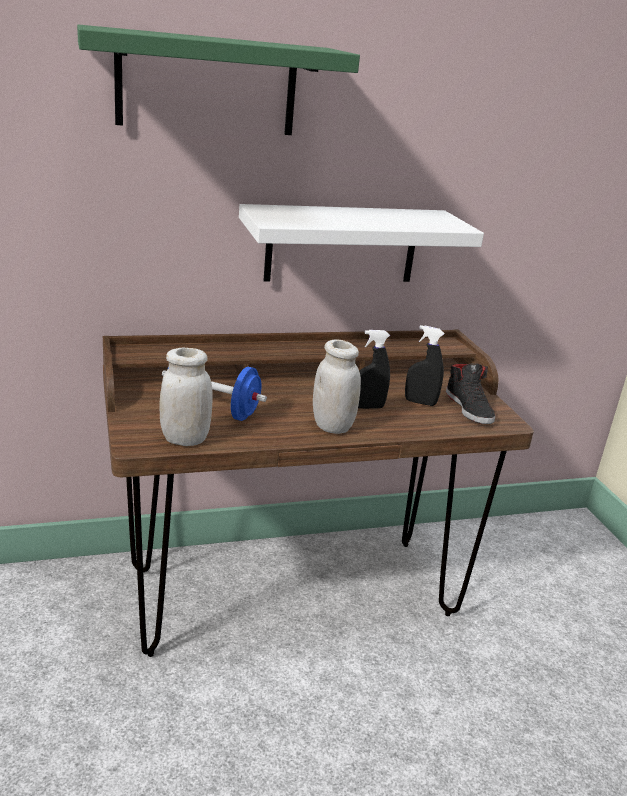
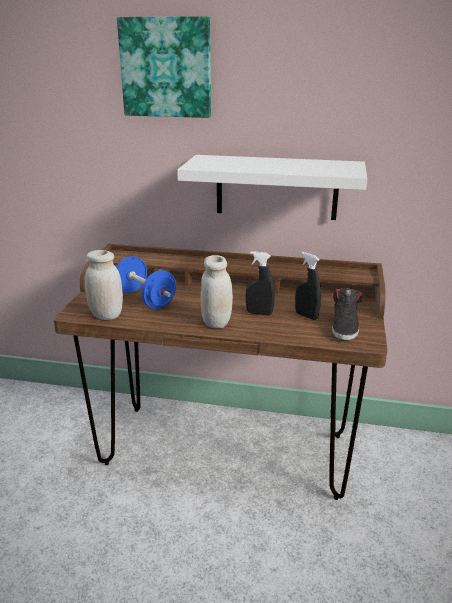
camera: 30 degrees right, 0 degrees up
(207, 84) = (166, 68): green shelf -> picture

